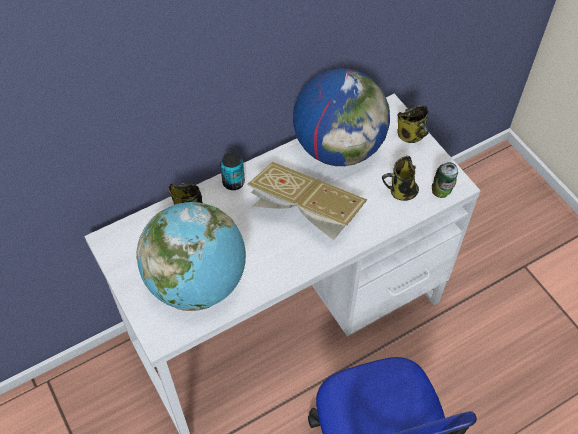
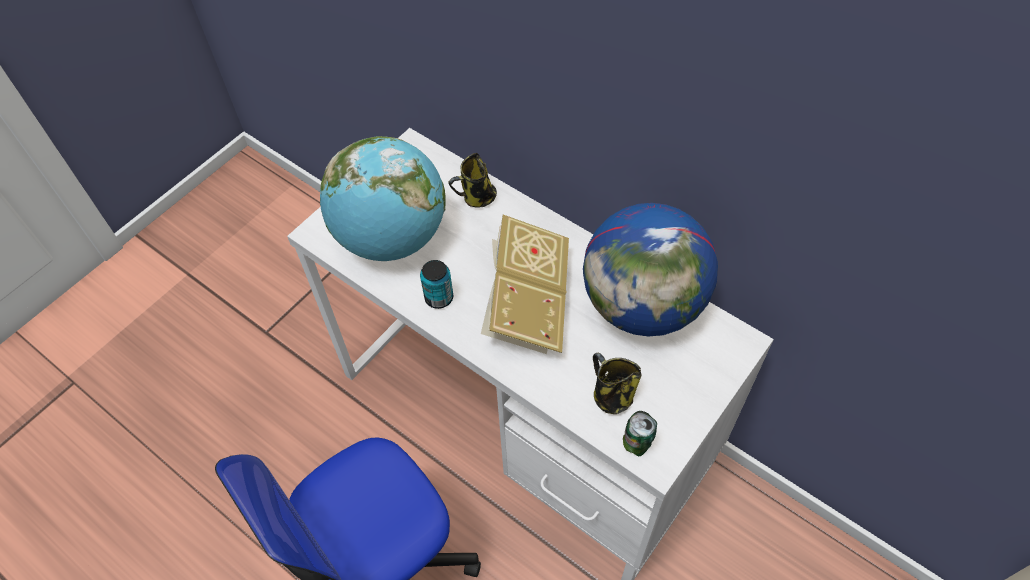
camera: 70 degrees right, 0 degrees up
(233, 182) = (535, 220): can -> can (439, 298)
(411, 135) = (711, 381): mug -> none

